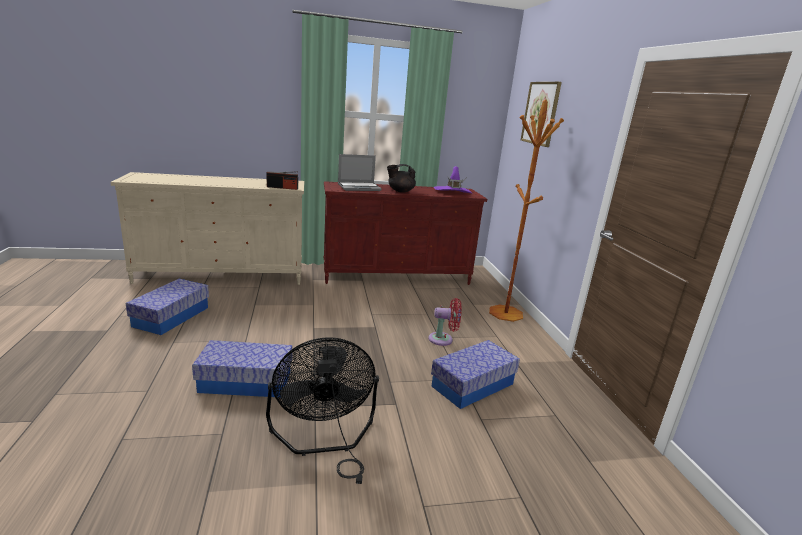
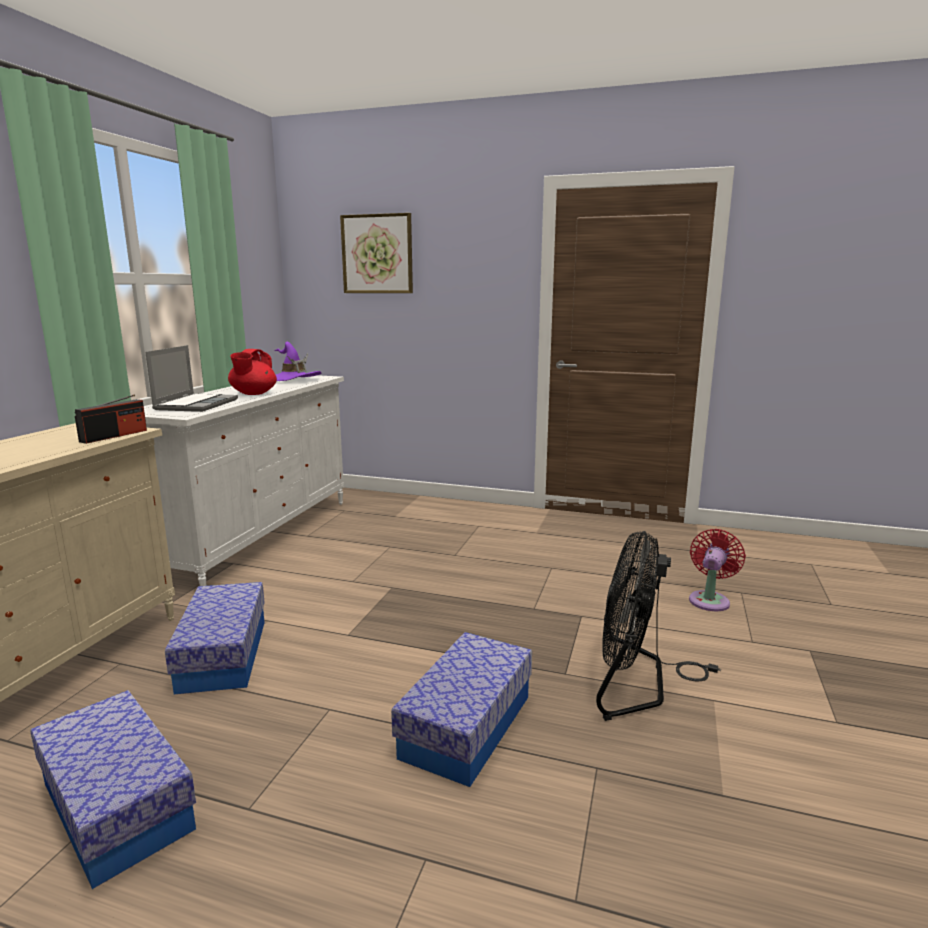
camera: 60 degrees left, 5 degrees down
(396, 277) = (259, 538): red dresser -> white dresser
(400, 191) = (253, 394): black teapot -> red teapot
(443, 339) = (462, 554): red fan -> red fan (710, 599)
(472, 385) = (566, 564): storage box -> storage box (223, 655)
(506, 313) = (432, 507): orange clothes rack -> none

